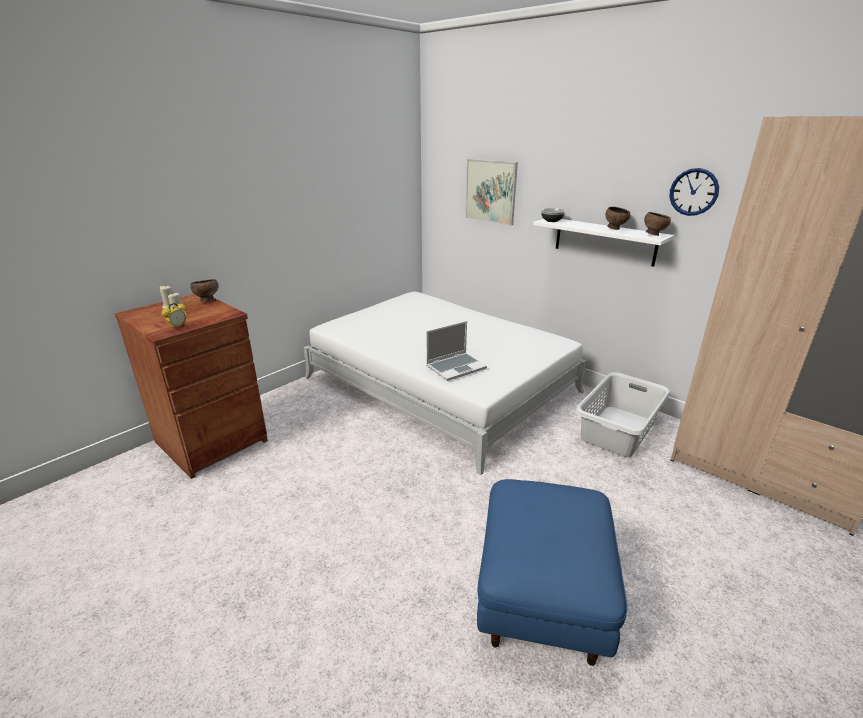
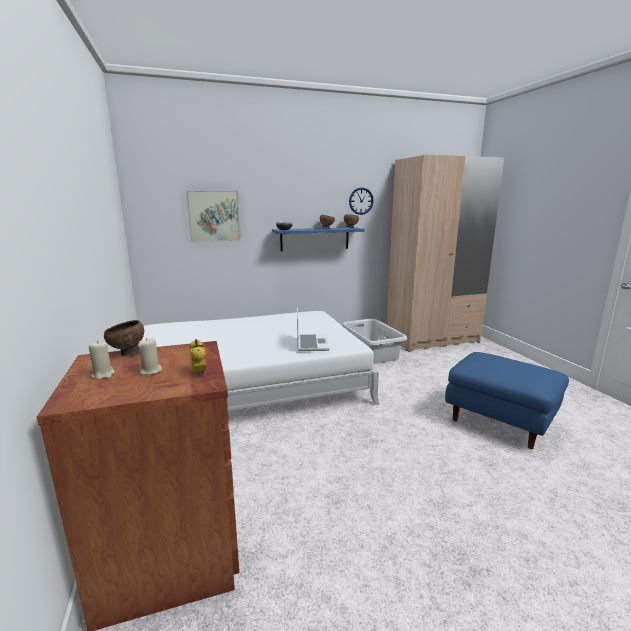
camera: 60 degrees left, 10 degrees down
(604, 241) = (315, 239): white shelf -> blue shelf

